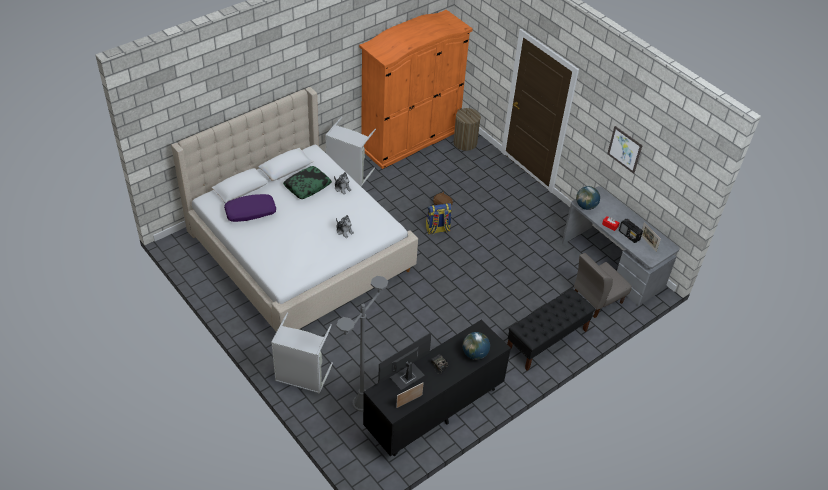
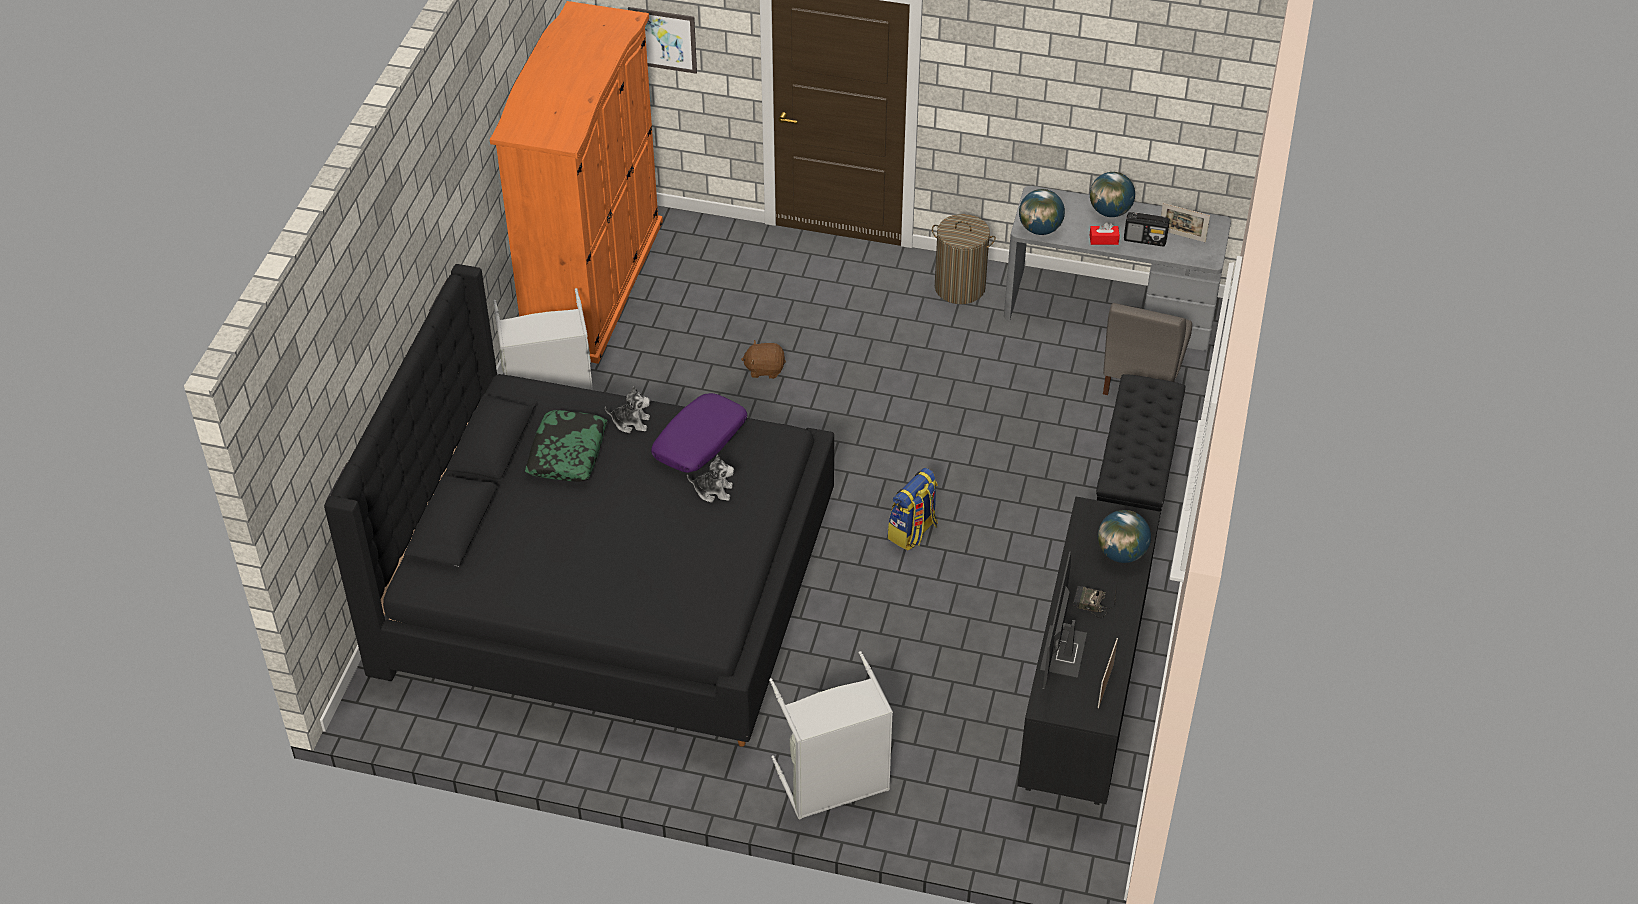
camera: 35 degrees left, 0 degrees up
(250, 212) = (519, 556): purple pillow -> purple pillow (700, 441)
(299, 250) = (606, 584): beige bed -> black bed
(361, 403) = (969, 760): grey floor lamp -> none
(437, 229) = (797, 411): backpack -> backpack (913, 532)
(465, 143) = (691, 240): laundry basket -> laundry basket (960, 287)
(624, 149) = (1065, 97): picture -> picture (663, 40)
(625, 216) = (1110, 211): none -> globe

